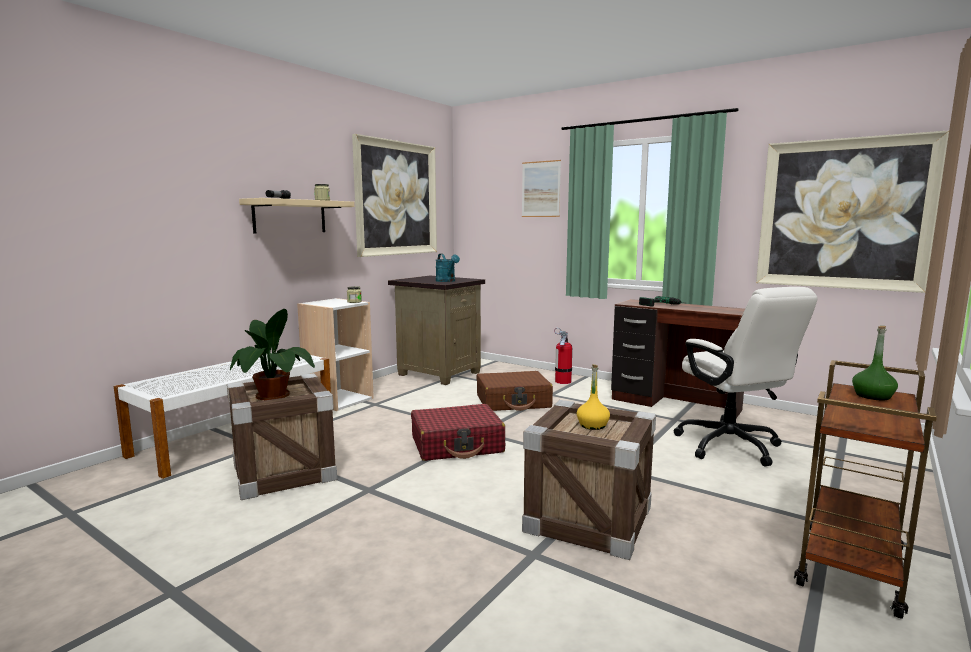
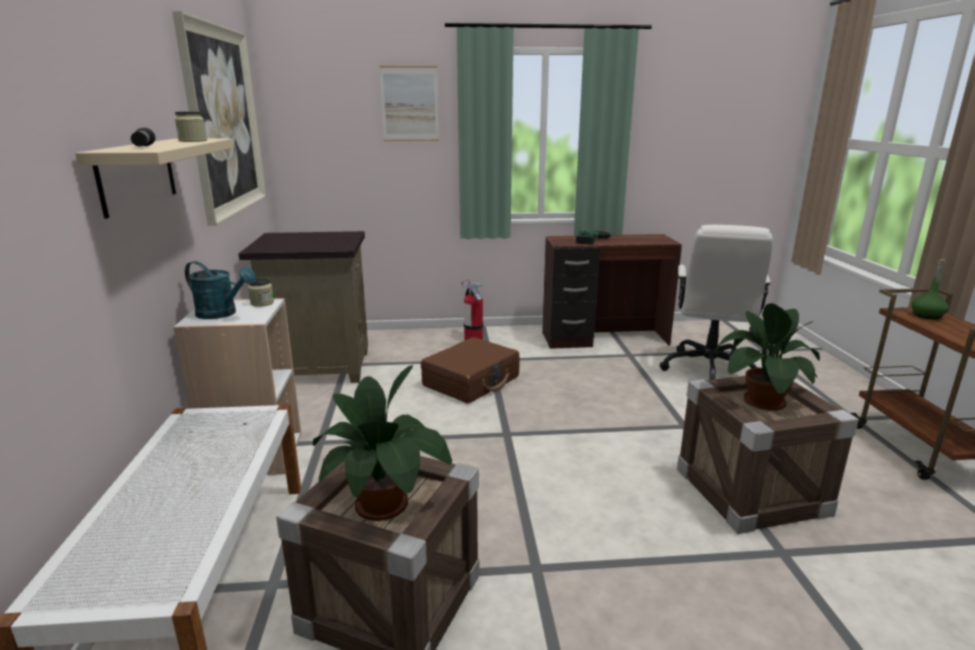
camera: 40 degrees left, 10 degrees up
(447, 281) = (332, 242): turquoise watering can -> turquoise watering can (222, 314)
(457, 445) = (516, 461): red suitcase -> none
(592, 425) = (761, 401): yellow bottle -> potted plant
(732, 448) = (708, 371): white office chair -> white office chair turned 75 degrees clockwise
(843, 214) = (728, 139): picture -> none

